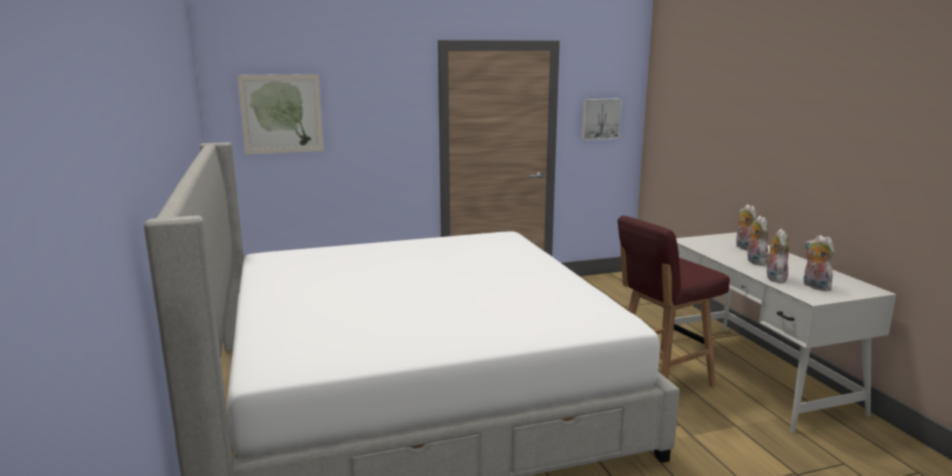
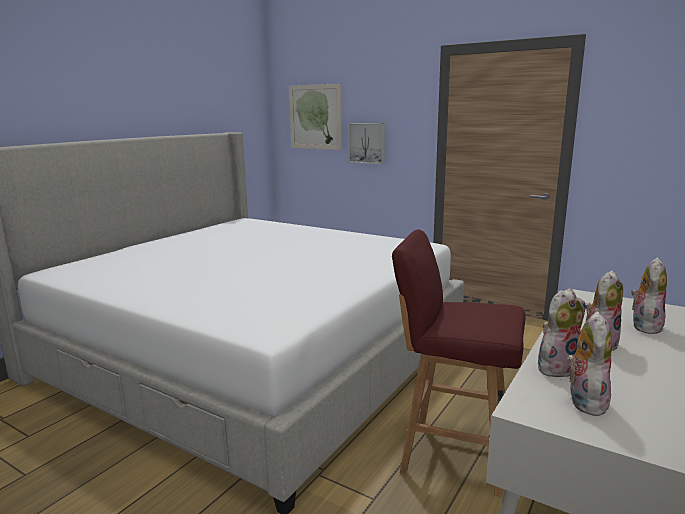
camera: 50 degrees right, 0 degrees up
(600, 119) = (641, 134): picture -> picture (367, 143)

